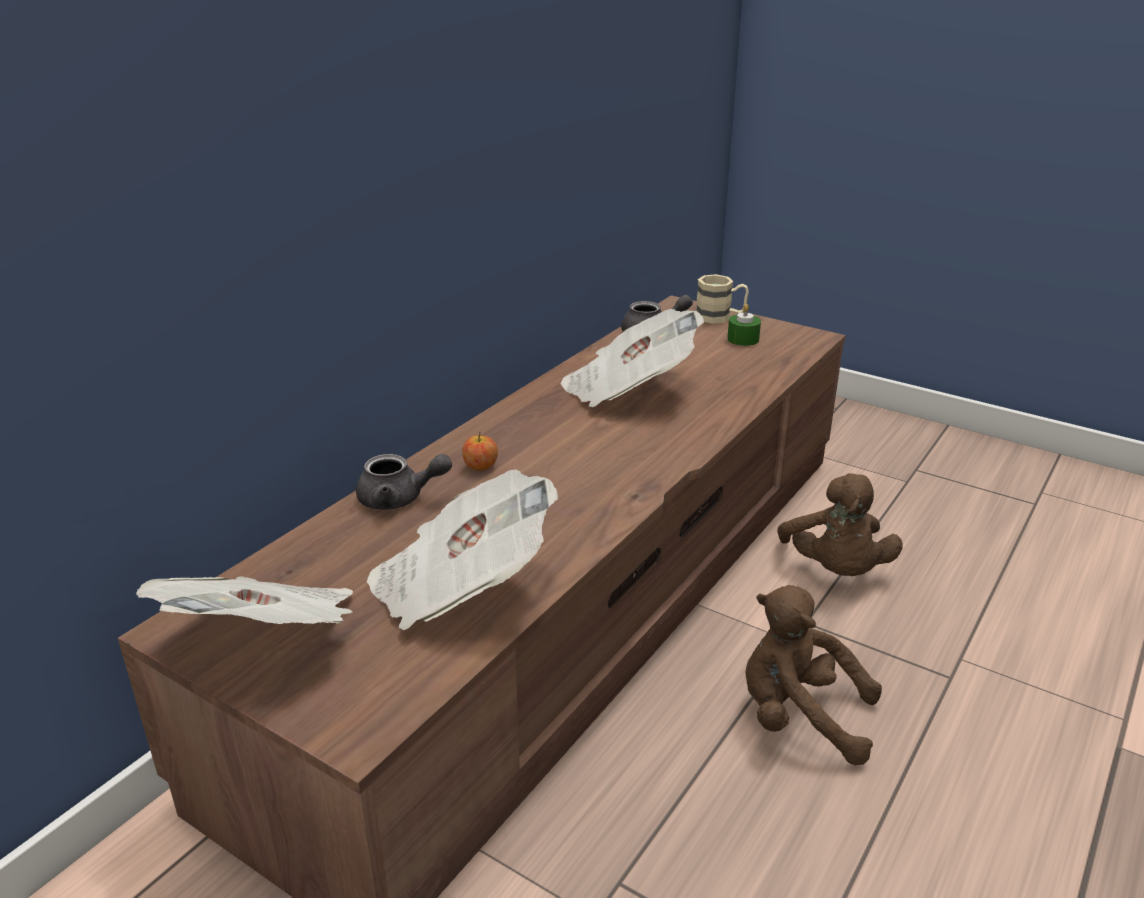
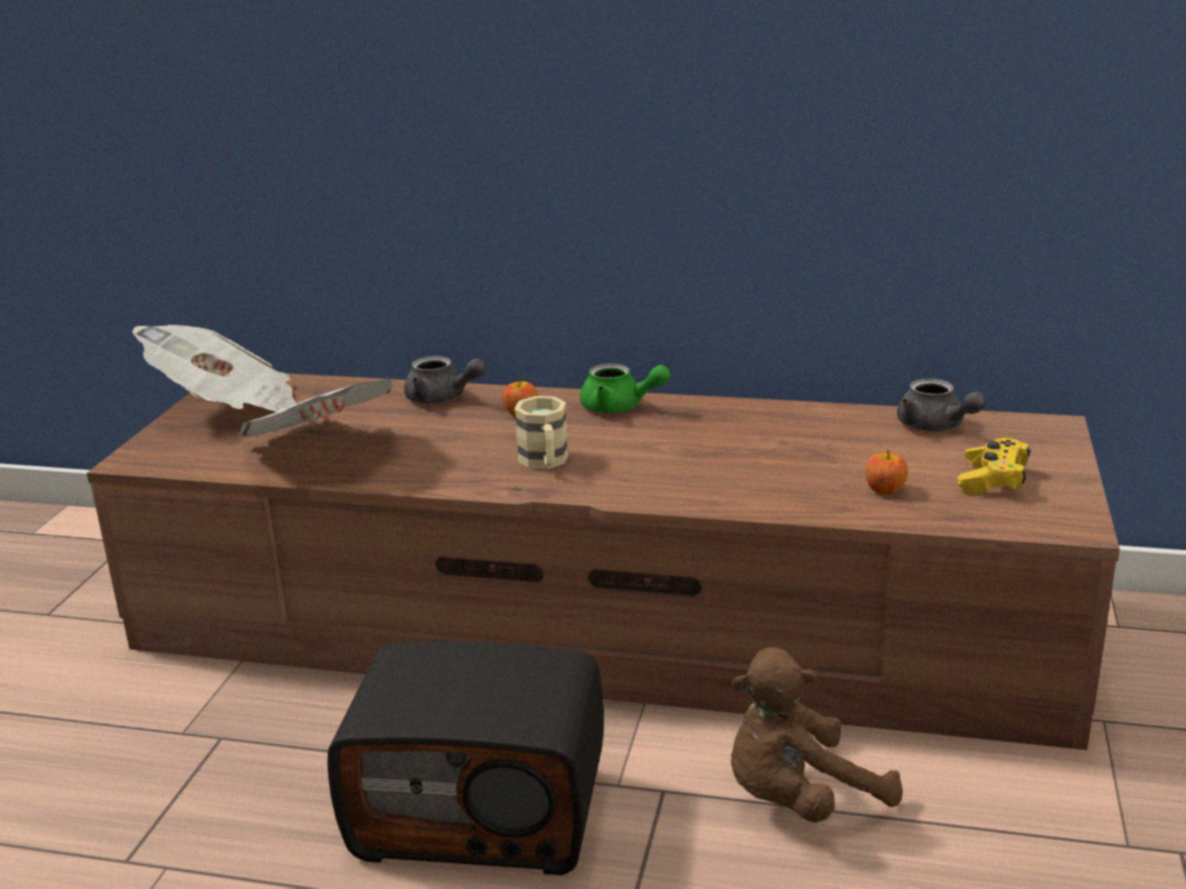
camera: 70 degrees right, 5 degrees down
(399, 499) = (442, 399): grey teapot -> grey teapot turned 45 degrees counterclockwise
(511, 423) = (619, 407): none -> green teapot
(628, 390) = (754, 443): newspaper -> none
(720, 317) = (1050, 456): beige mug -> beige mug (545, 463)
(735, 369) = (885, 490): none -> apple
(743, 339) = (992, 480): green candle -> yellow game controller
(799, 717) = (481, 809): brown plush toy -> radio

